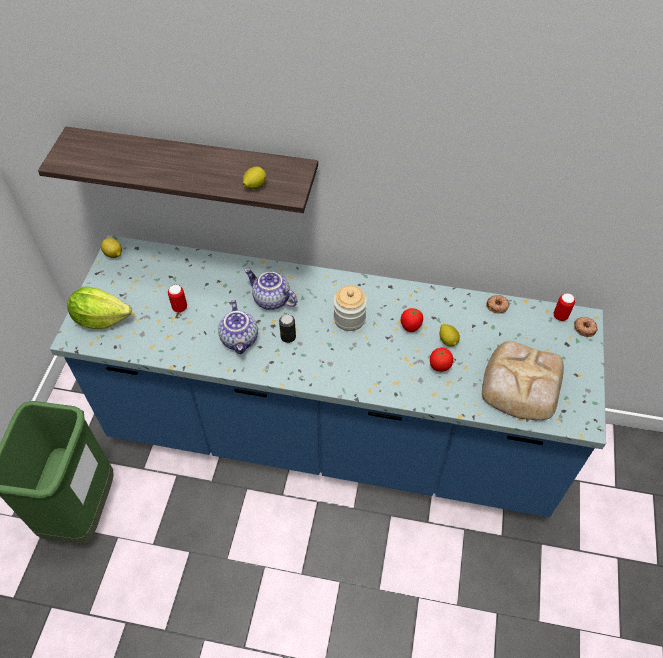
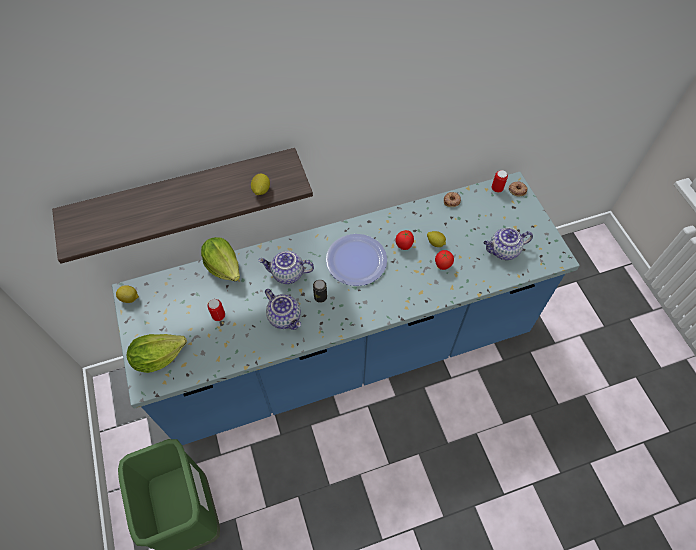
camera: 30 degrees left, 5 degrees up
(216, 265) = (223, 267): none -> lettuce
(349, 318) = (356, 260): jar -> plate
(520, 384) = (503, 251): bread -> teapot

